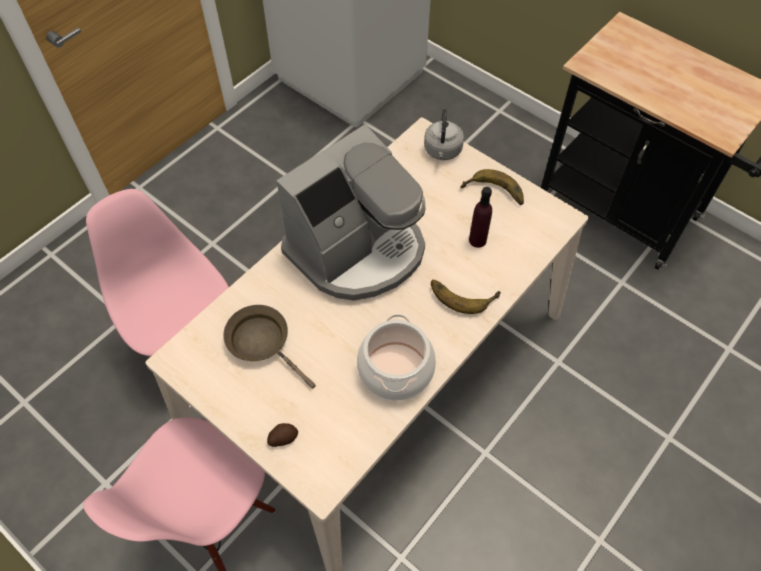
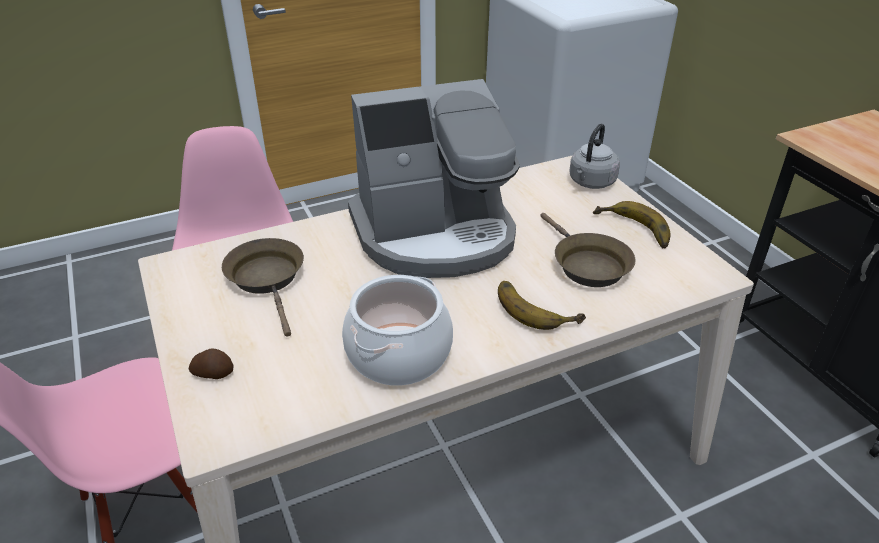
camera: 25 degrees right, 20 degrees down
(477, 240) = (587, 264): purple bottle -> brown frying pan

